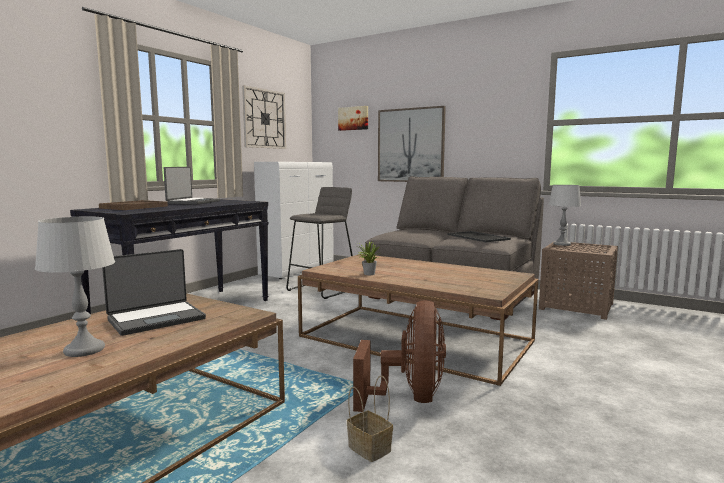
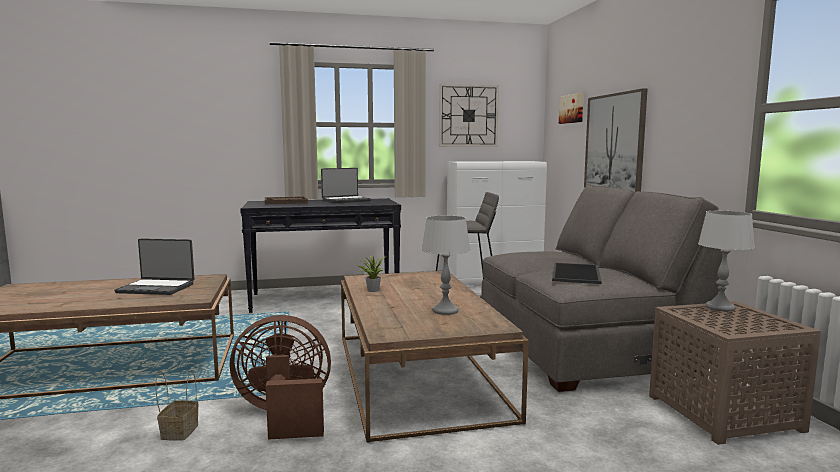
camera: 45 degrees right, 0 degrees up
(85, 350) = (84, 296): grey table lamp -> grey table lamp (445, 311)
(410, 398) = (285, 415): brown fan -> brown fan turned 150 degrees counterclockwise

